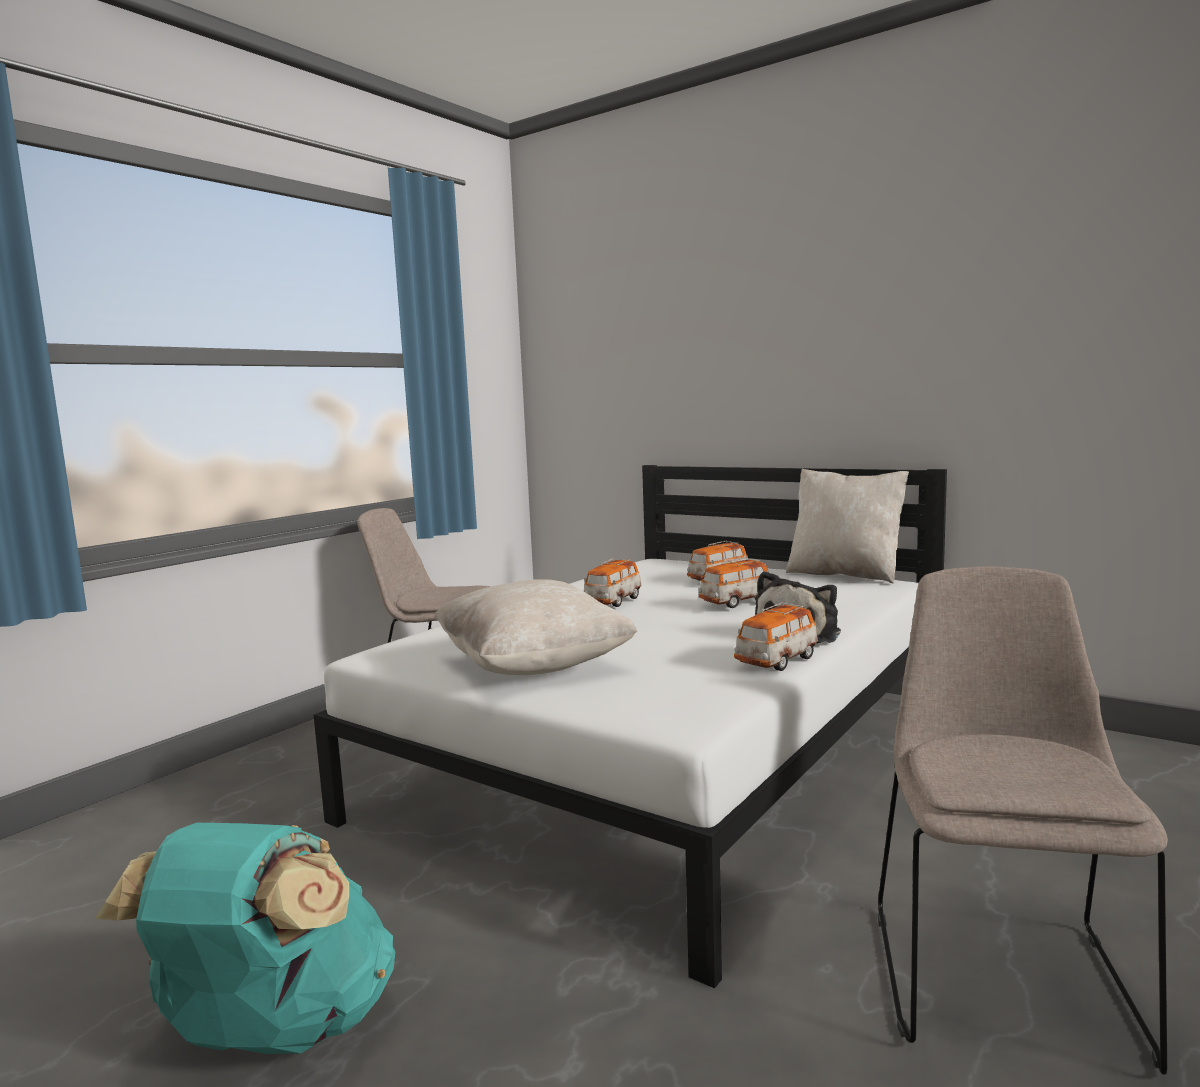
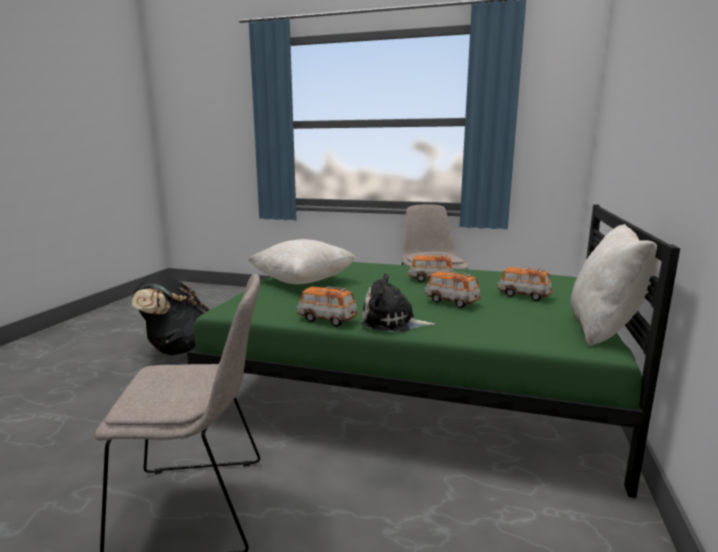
camera: 70 degrees right, 5 degrees up
(274, 1033) = (178, 349): turquoise backpack -> black backpack
(671, 757) = (413, 382): white bed -> green bed

